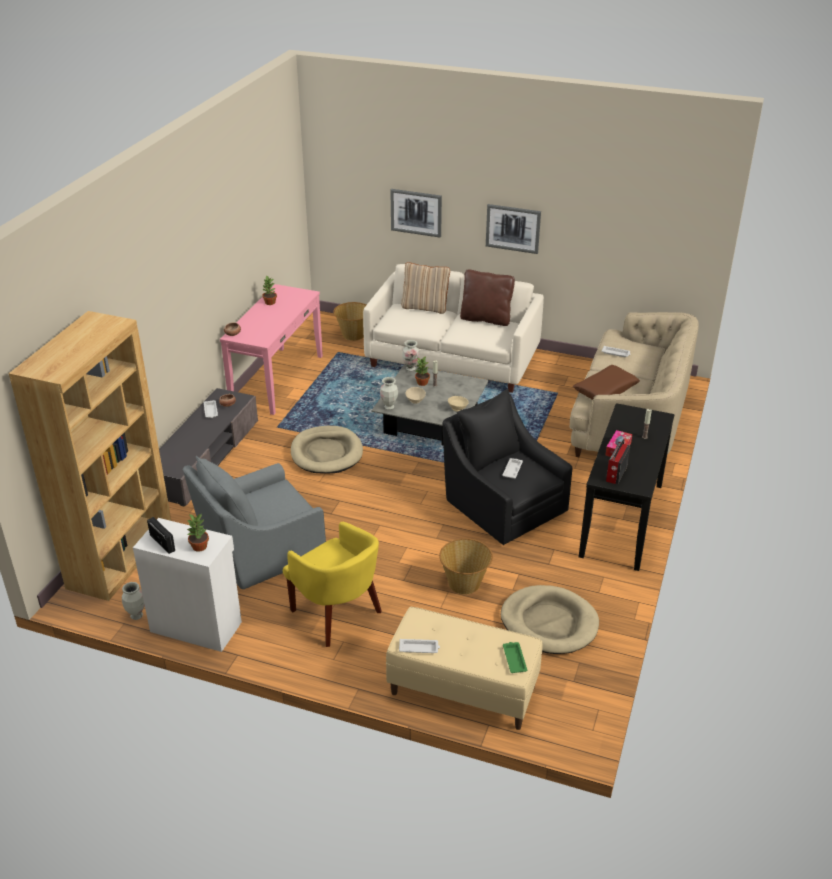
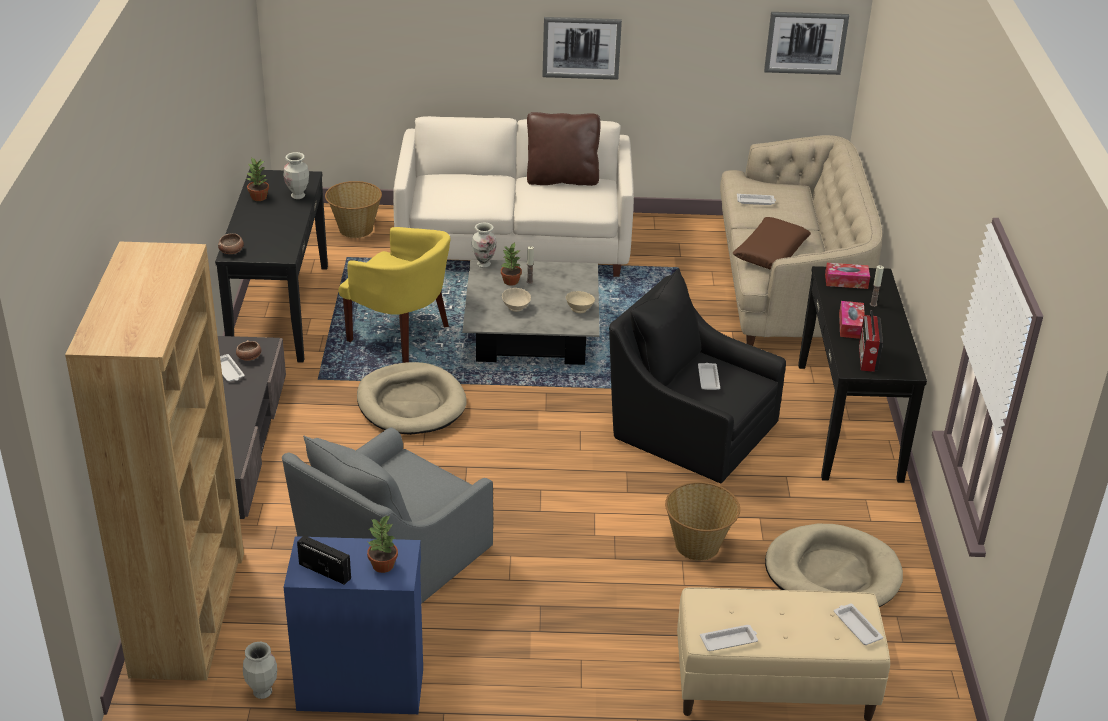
camera: 20 degrees left, 0 degrees up
(196, 625) = (360, 686): white cabinet -> blue cabinet
(276, 380) = (279, 311): pink console table -> black console table
(337, 615) = (552, 625): yellow armchair -> yellow armchair (401, 336)
(389, 407) = (484, 322): vase -> vase (298, 196)
(416, 212) = (436, 40): picture -> picture (805, 42)
(425, 307) = (469, 175): beige pillow -> none
(514, 659) = (856, 626): green tray -> white tray
(634, 417) = (846, 281): none -> tissue box

